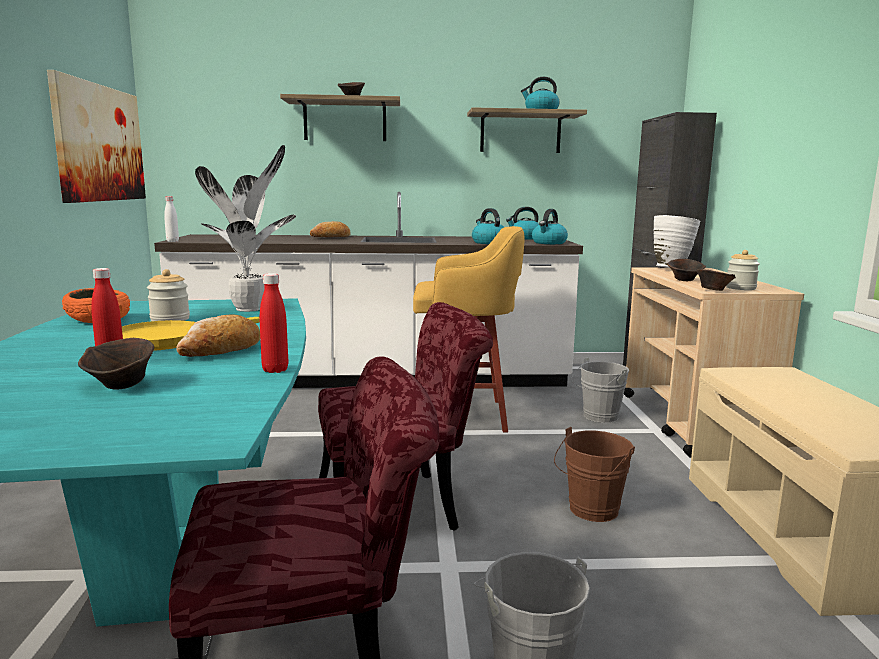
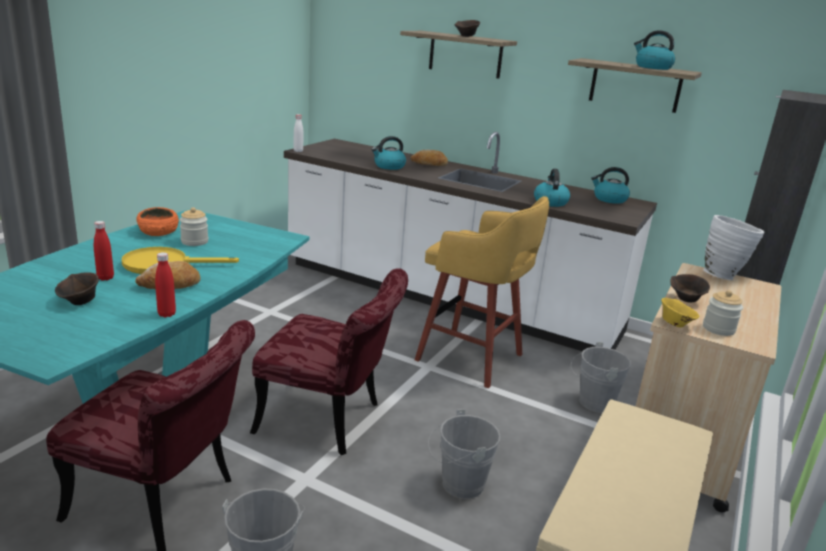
camera: 30 degrees right, 10 degrees up
(100, 143) = (259, 66): picture -> none
(251, 309) = (257, 243): potted plant -> none
(549, 243) = (611, 214): kettle -> kettle (389, 166)
(590, 511) = (458, 485): brown bucket -> grey bucket
(713, 290) = (675, 324): brown bowl -> yellow bowl

